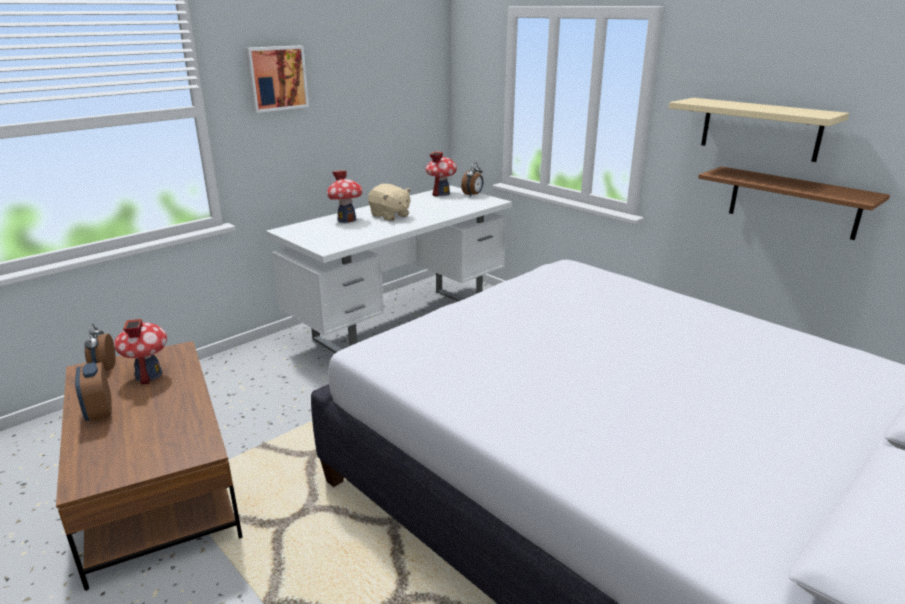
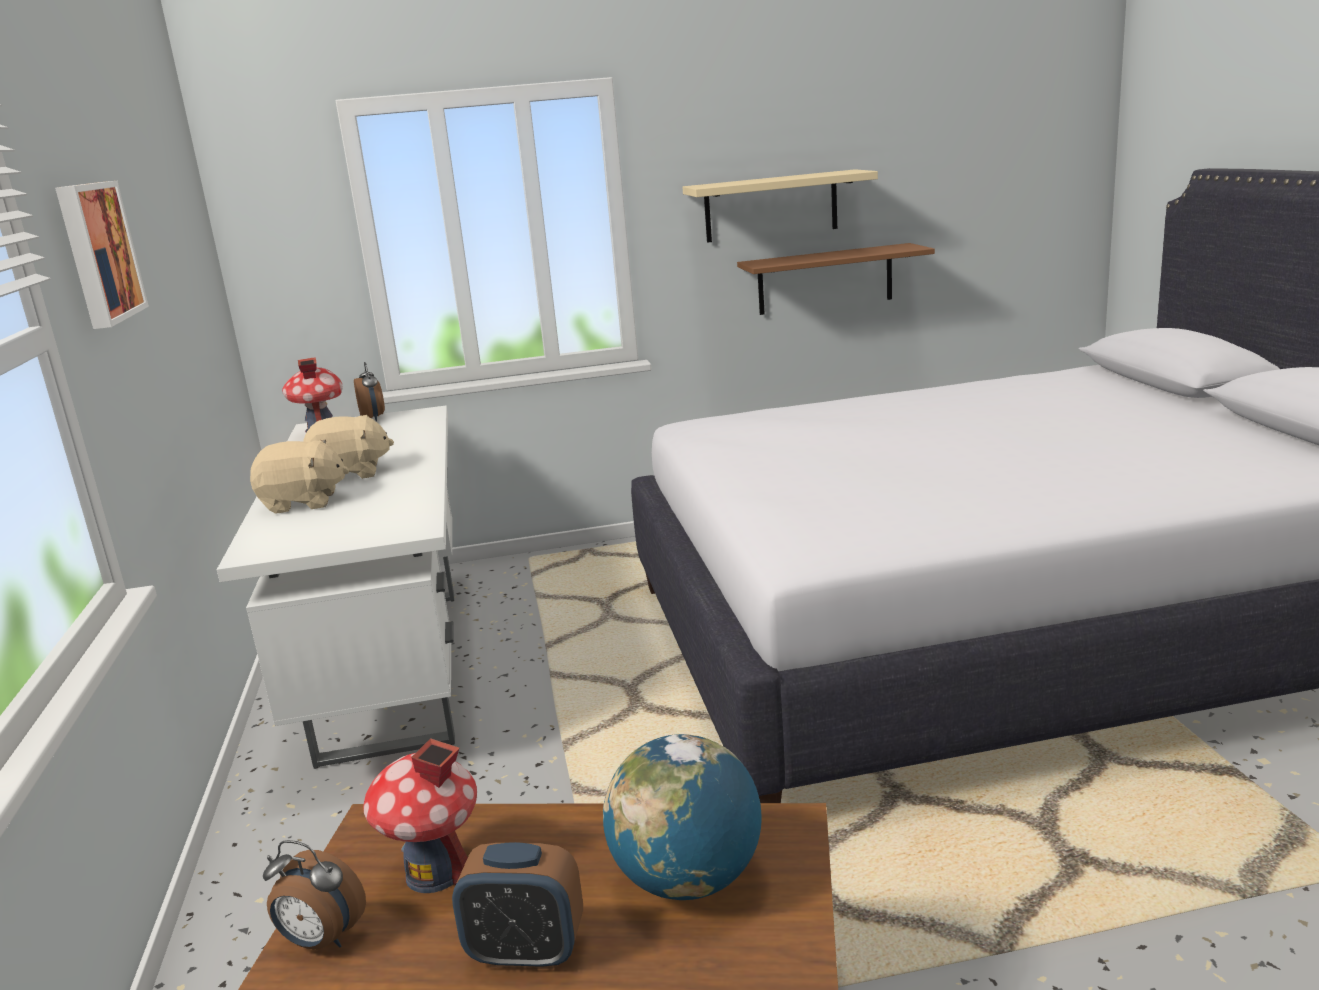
camera: 55 degrees left, 5 degrees down
(153, 435) = (688, 880): none -> globe
(347, 219) = (303, 503): toy house -> beige plush toy

